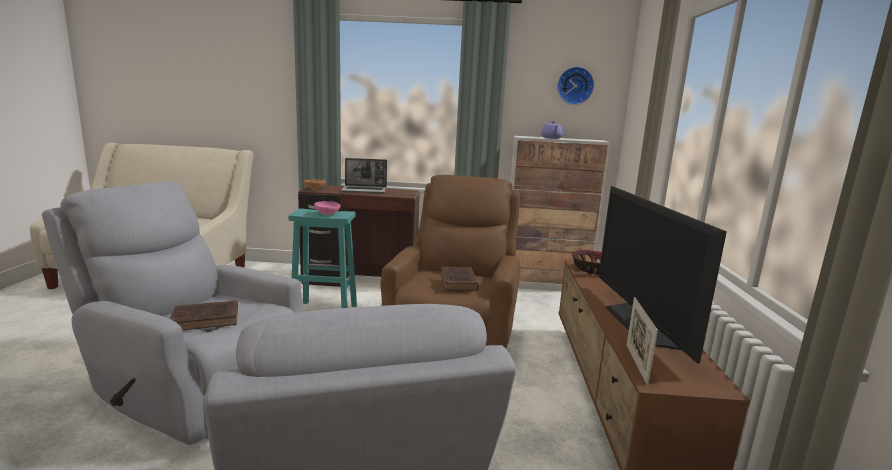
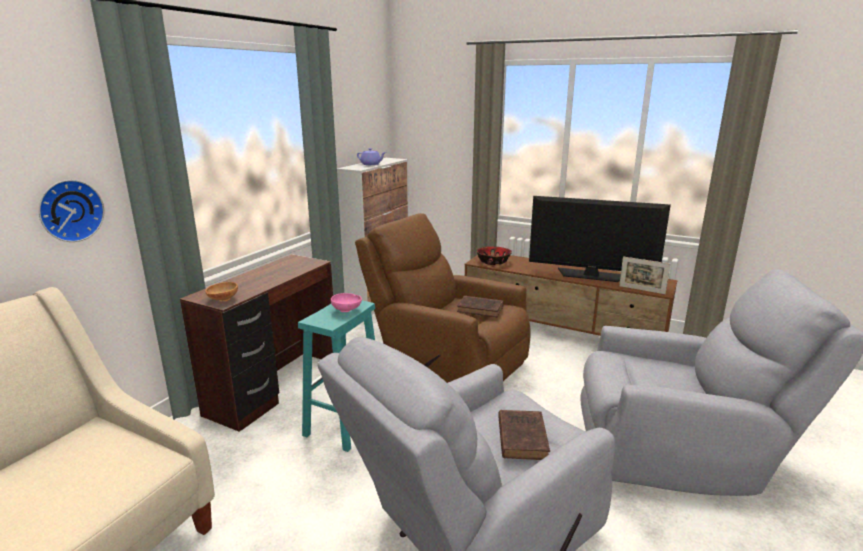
camera: 65 degrees left, 5 degrees up
(365, 190) = (265, 276): laptop -> none
(575, 86) = (365, 111): wall clock -> wall clock (69, 210)

